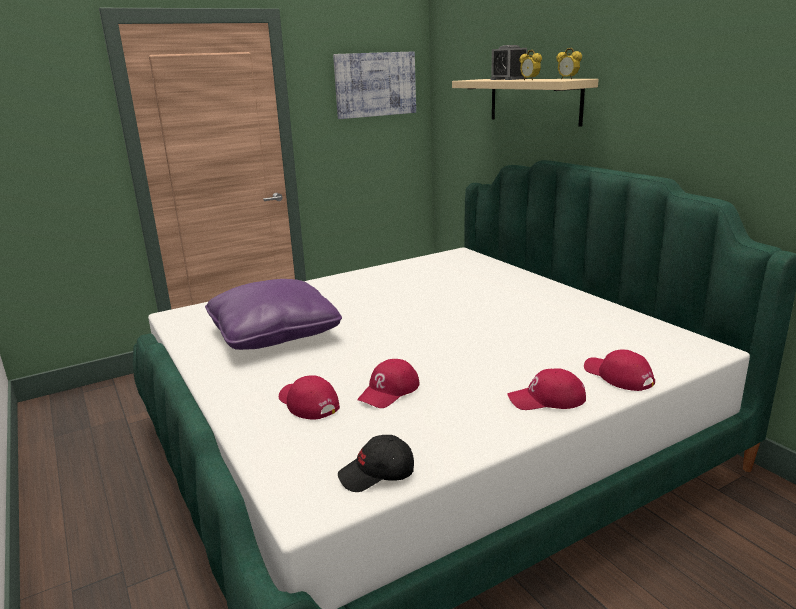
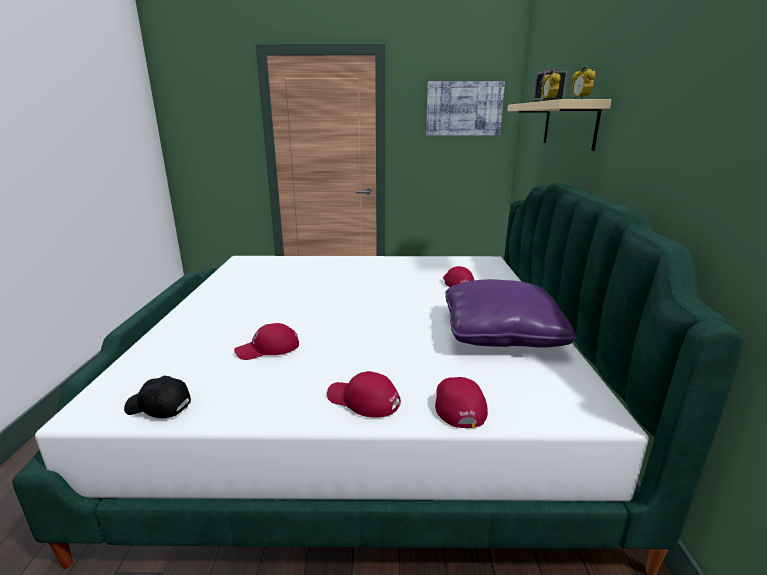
camera: 30 degrees right, 0 degrees up
(274, 334) = (271, 286): purple pillow -> purple pillow (501, 333)
(307, 403) = (210, 338): red cap -> red cap (457, 282)

